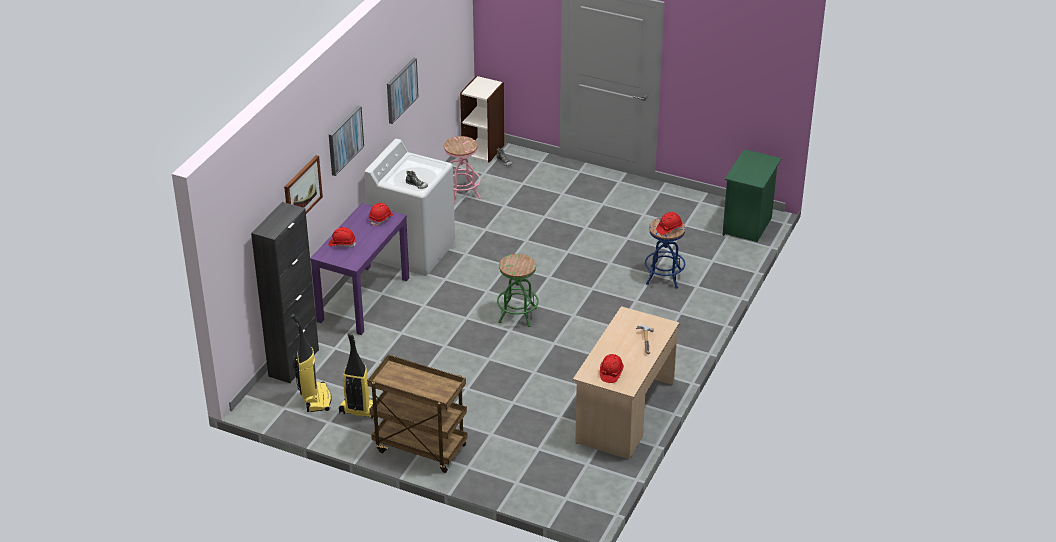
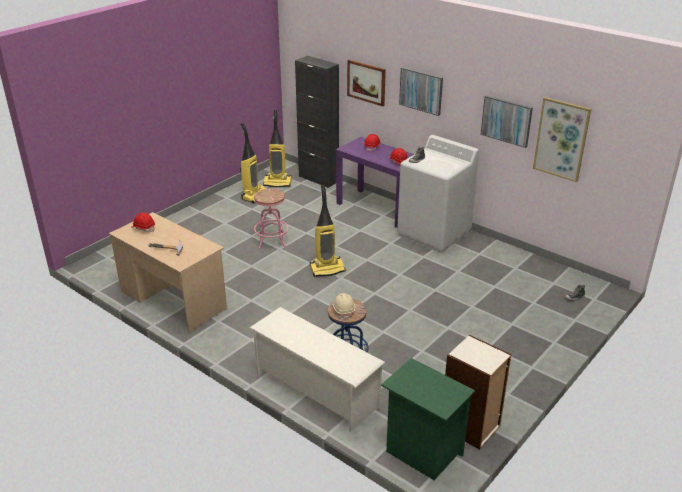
camera: 105 degrees right, 5 degrees down
(419, 448) = (203, 211): brown cart -> none
(431, 62) = (561, 139): none -> picture
(462, 193) = (519, 267): pink stool -> pink stool (272, 241)
(483, 150) = (597, 289): bookcase -> bookcase (470, 427)
(517, 315) = (327, 269): green stool -> vacuum cleaner
(669, 228) = (343, 310): red hard hat -> beige hard hat
(711, 287) = (315, 390): none -> white shoe rack

